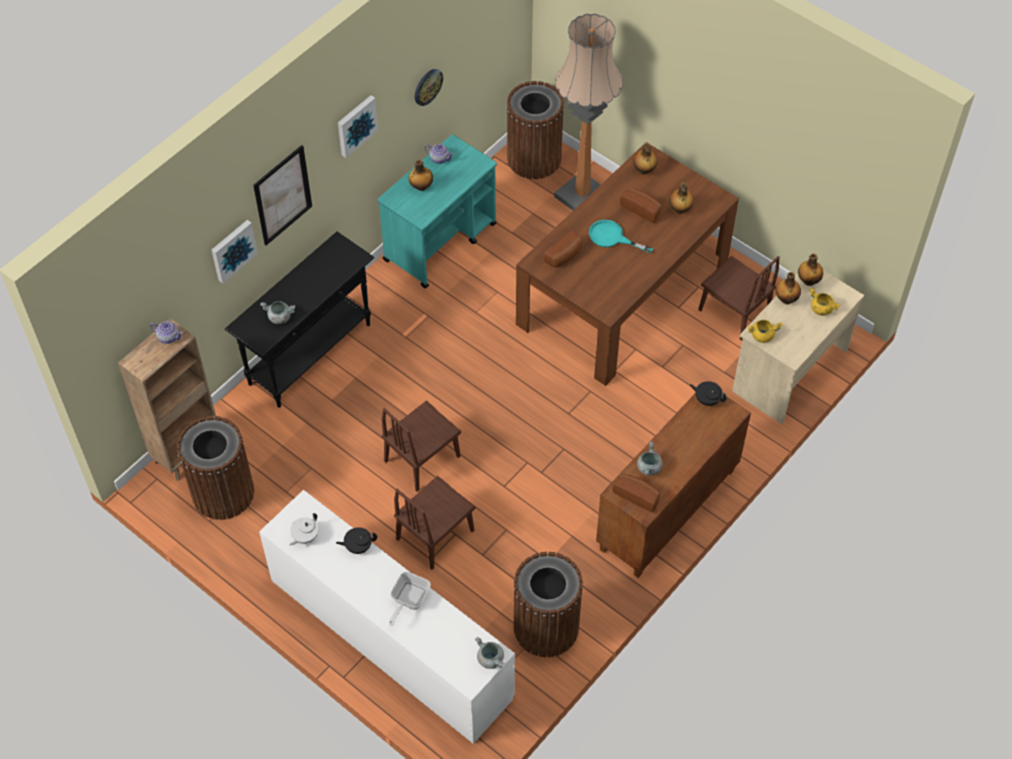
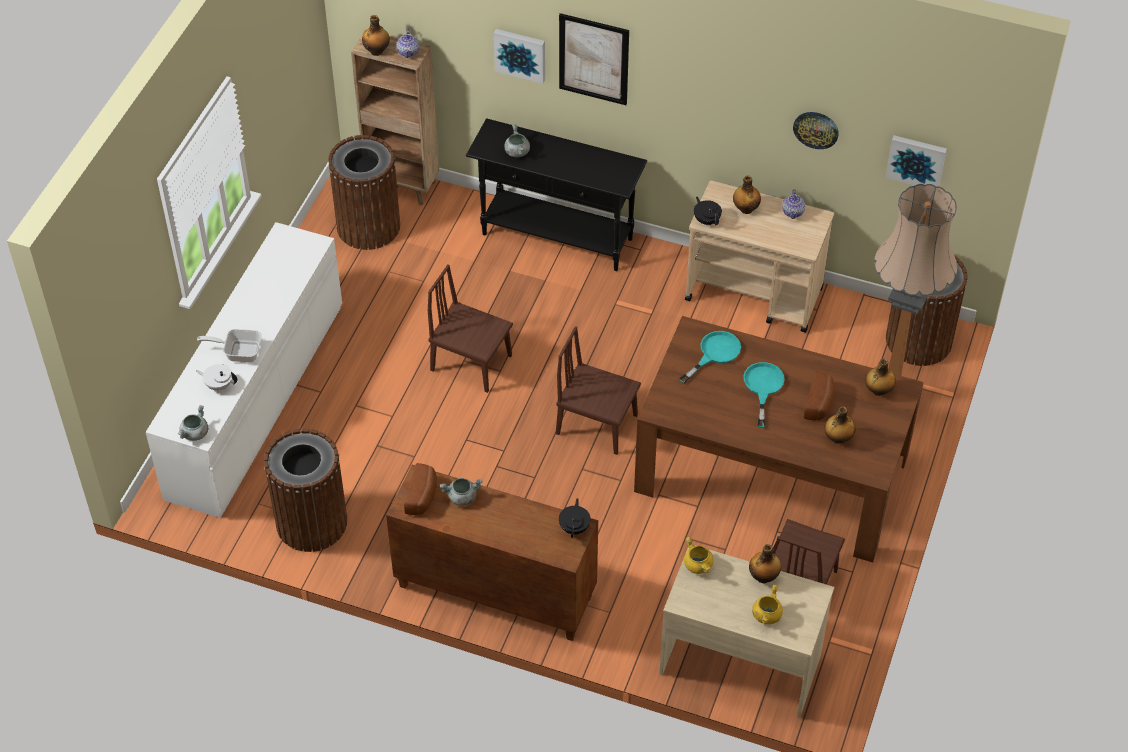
camera: 70 degrees right, 5 degrees down
(305, 536) = (281, 255): white teapot -> white teapot (219, 385)
(356, 125) = (705, 77): picture -> picture (916, 161)
(358, 546) = (285, 297): black teapot -> black teapot (707, 220)
(435, 534) = (385, 400): brown chair -> brown chair (597, 424)
(441, 241) = (755, 294): turquoise cart -> beige cart
(565, 256) = (714, 353): bread -> turquoise frying pan
(808, 280) = (803, 593): bottle -> bottle (377, 51)

